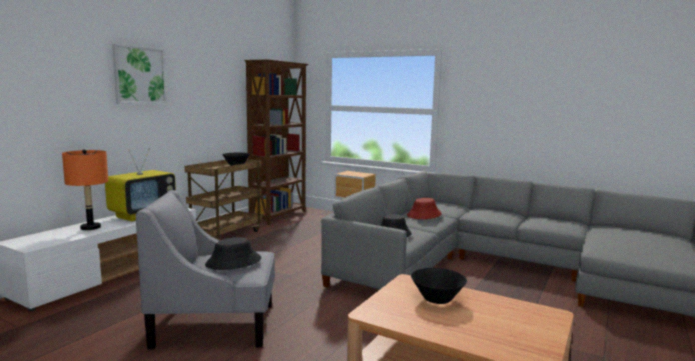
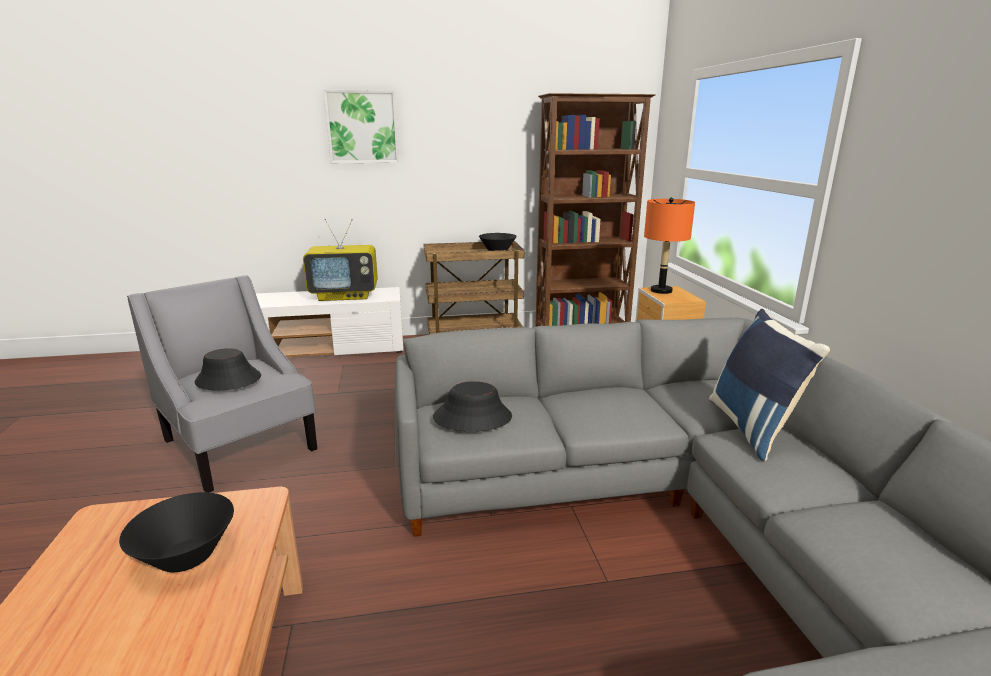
camera: 50 degrees right, 10 degrees up
(91, 227) = (280, 299): orange table lamp -> orange table lamp (661, 291)
(424, 215) = (618, 403): red hat -> none
(471, 210) = (753, 428): none -> blue pillow

